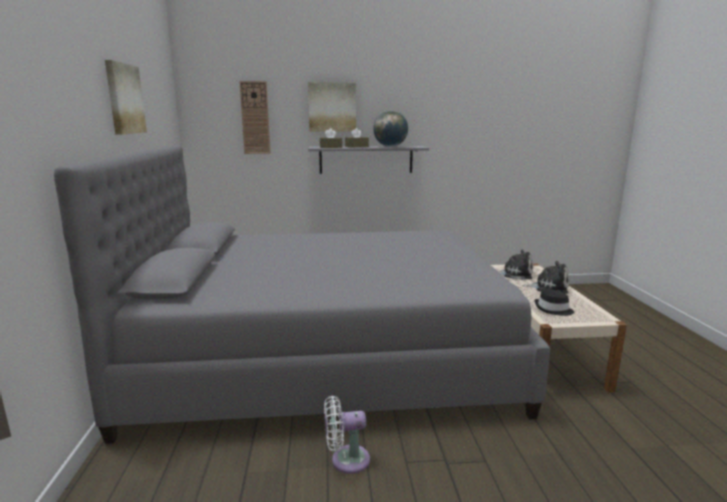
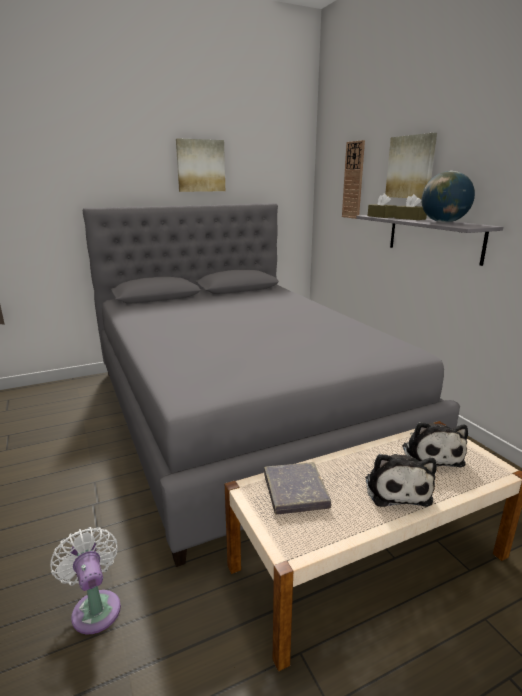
camera: 70 degrees right, 5 degrees up
(346, 460) = (96, 453): white fan -> white fan (95, 607)
(553, 309) = (295, 491): black hat -> grey book

